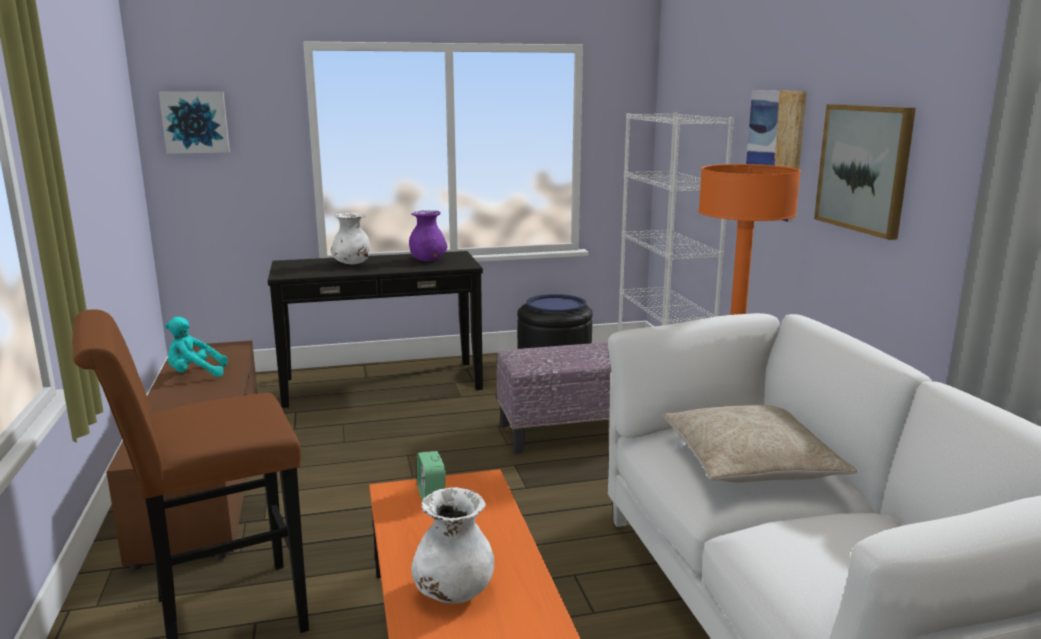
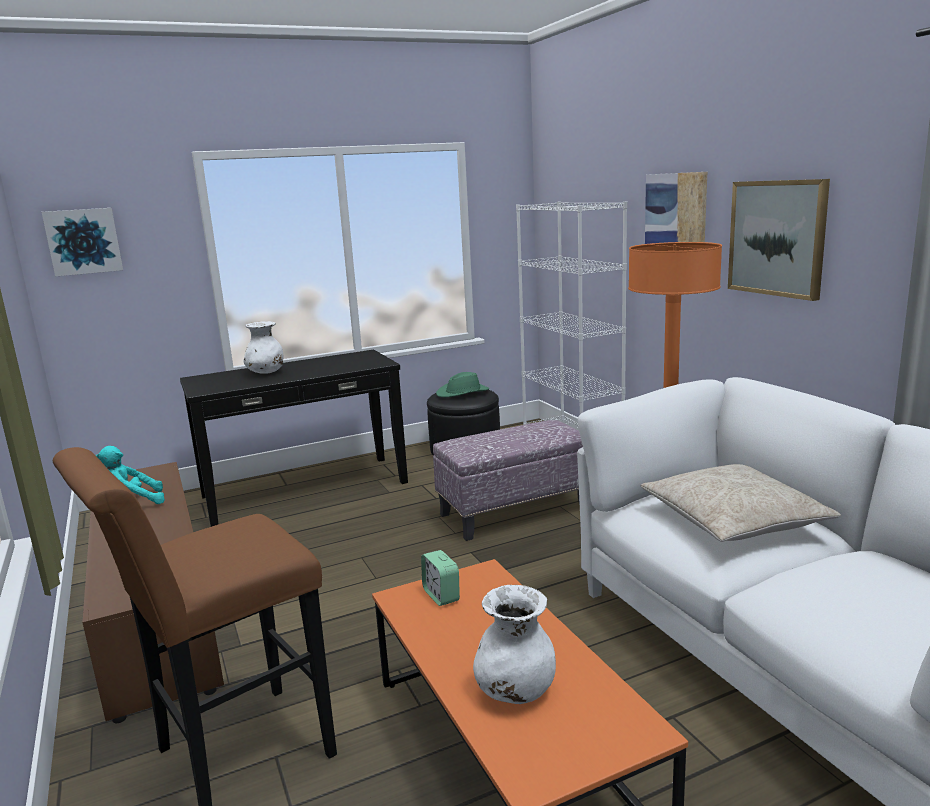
camera: 10 degrees left, 0 degrees up
(428, 260) = (341, 362): purple vase -> none
(556, 304) = (463, 393): blue tray -> green hat

